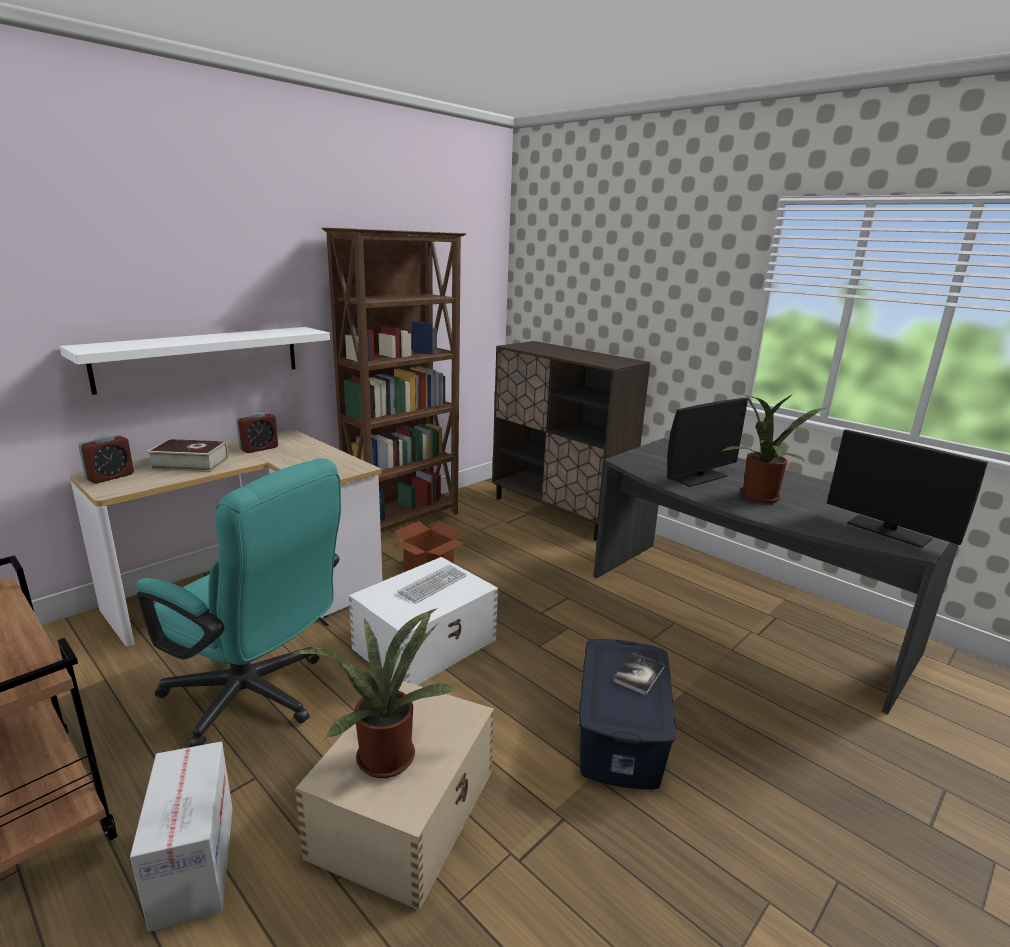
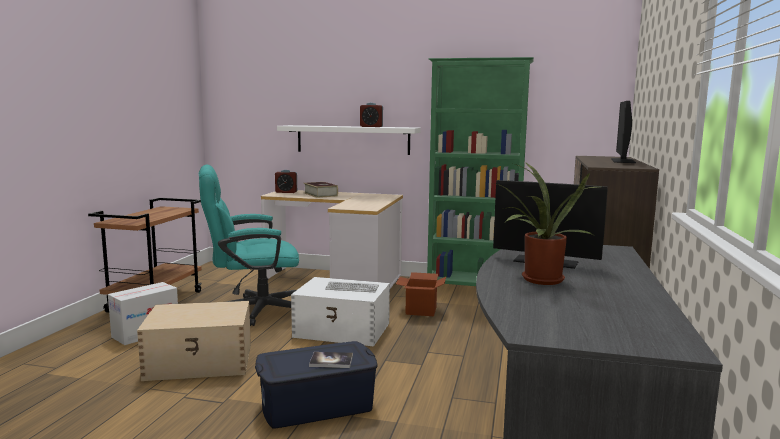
camera: 60 degrees right, 10 degrees down
(256, 698) = (252, 311): turquoise office chair -> turquoise office chair turned 75 degrees clockwise
(259, 448) = (361, 196): alarm clock -> alarm clock (371, 126)
(385, 753) = (188, 312): potted plant -> none
(404, 521) = (473, 288): brown bookcase -> green bookcase
(888, 531) = (562, 324): monitor -> monitor (623, 161)

